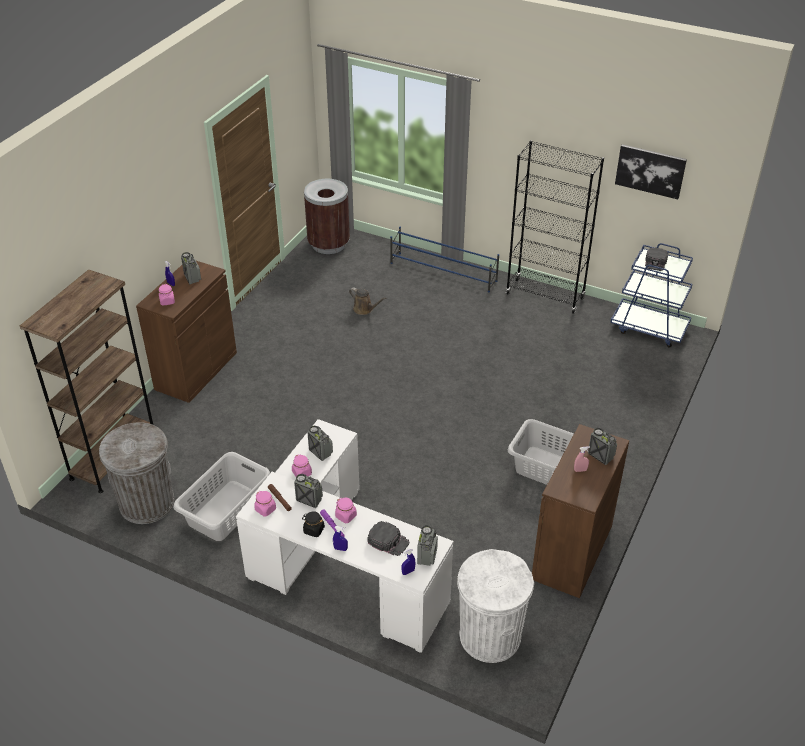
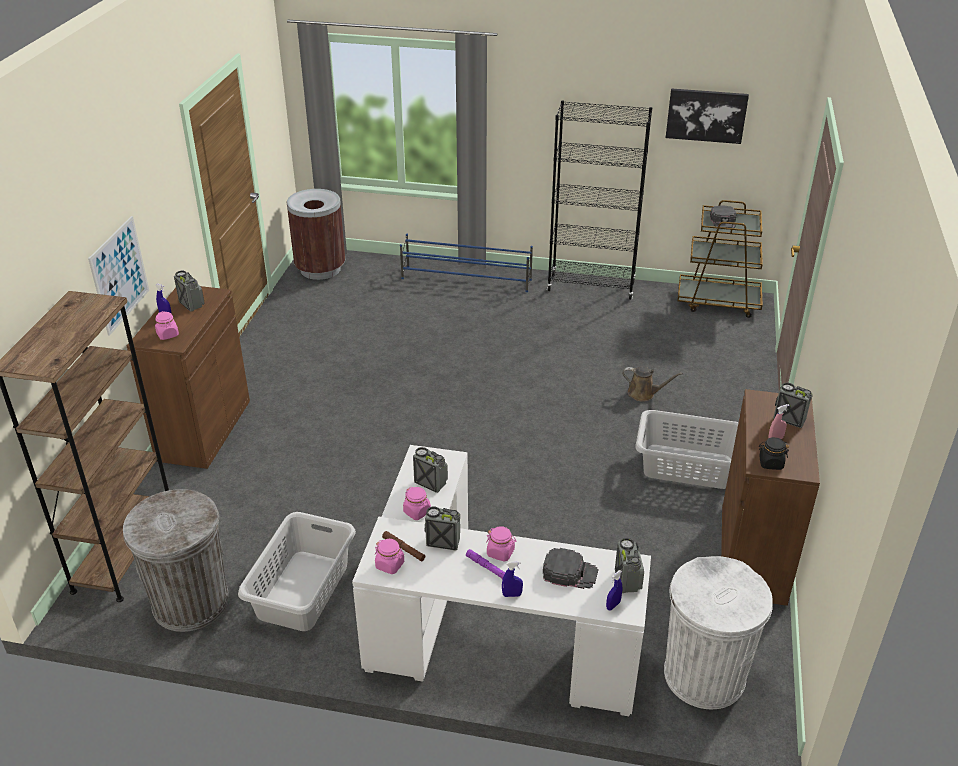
camera: 15 degrees left, 5 degrees down
(135, 254) = (119, 275): none -> picture
(313, 530) = (466, 578): black jar -> black jar (770, 463)
(364, 309) = (391, 330): brown watering can -> brown watering can (644, 394)
(649, 328) = (718, 302): blue cart -> brown cart

